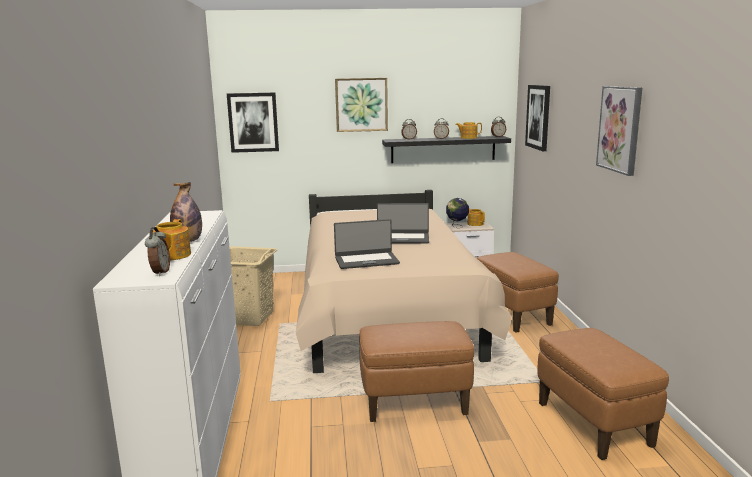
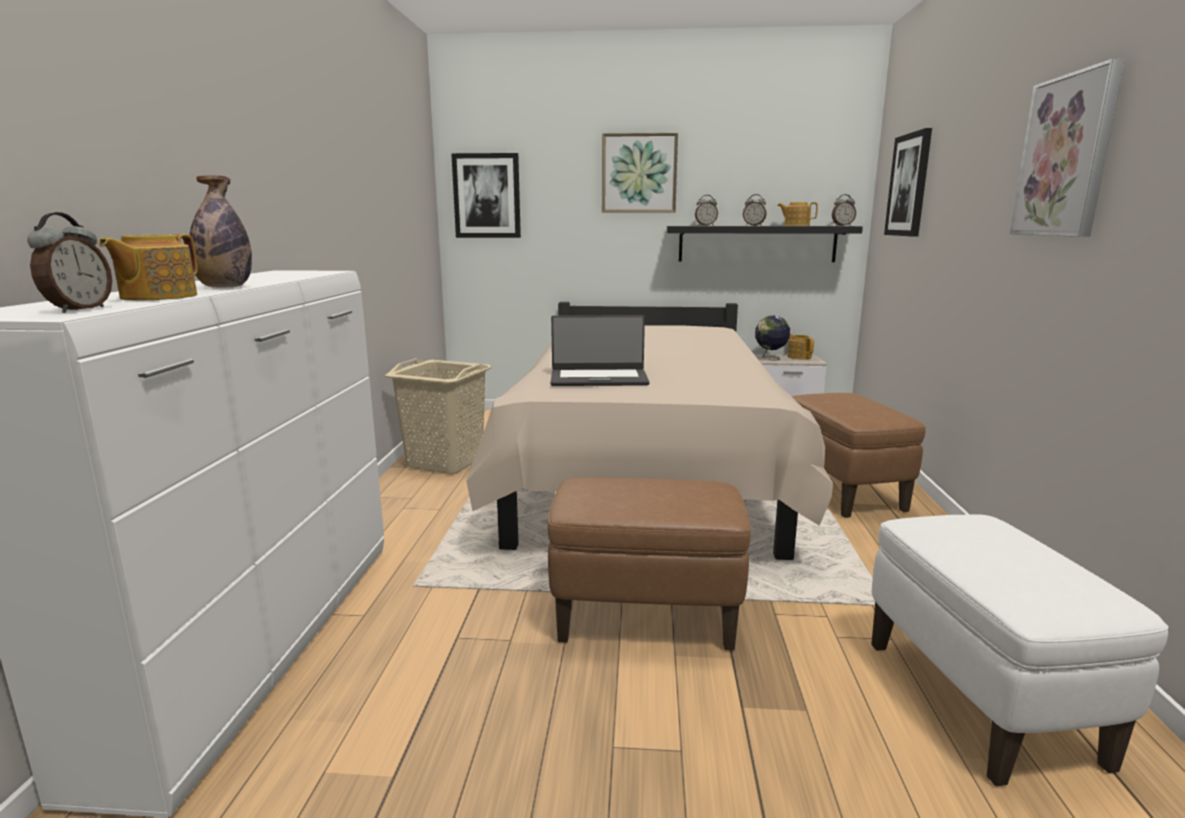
camera: 10 degrees right, 0 degrees up
(402, 238) = (670, 356): laptop -> none
(594, 424) = (979, 702): brown ottoman -> white ottoman

